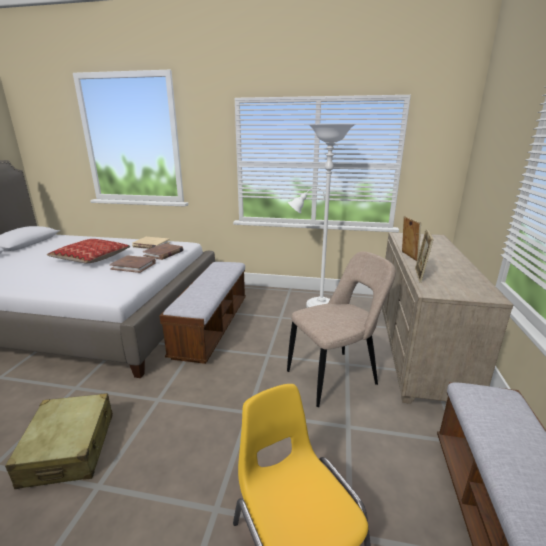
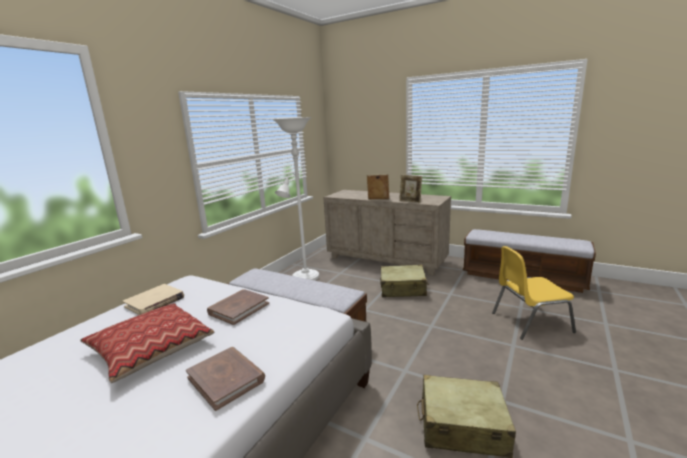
camera: 70 degrees left, 5 degrees down
(164, 253) = (209, 292): brown book -> brown book (226, 379)
(335, 376) = (403, 289): beige chair -> beige suitcase

